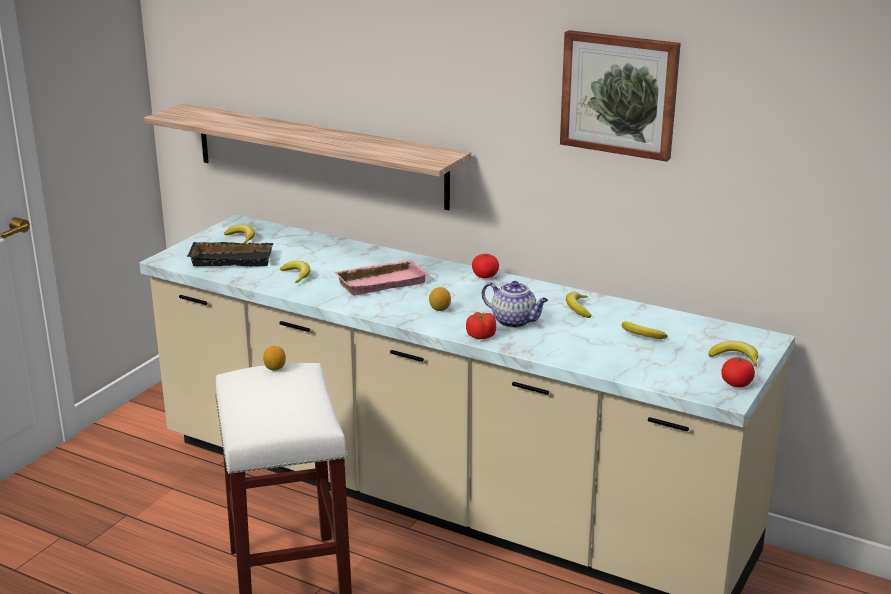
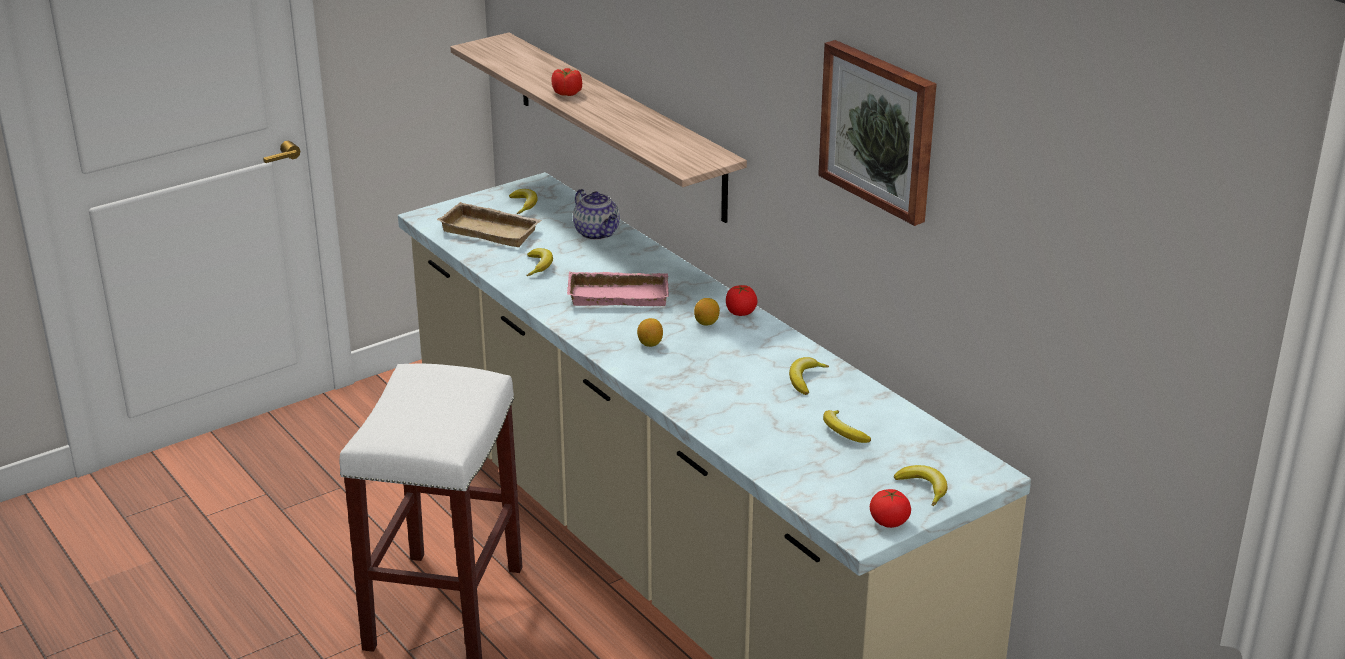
camera: 25 degrees right, 5 degrees up
(233, 259) = (492, 230): black tray -> beige tray
(275, 368) = (452, 371): lemon -> lemon (706, 323)
(480, 336) = (662, 388): tomato -> tomato (567, 93)
(515, 321) = (717, 379): teapot -> teapot (597, 233)

